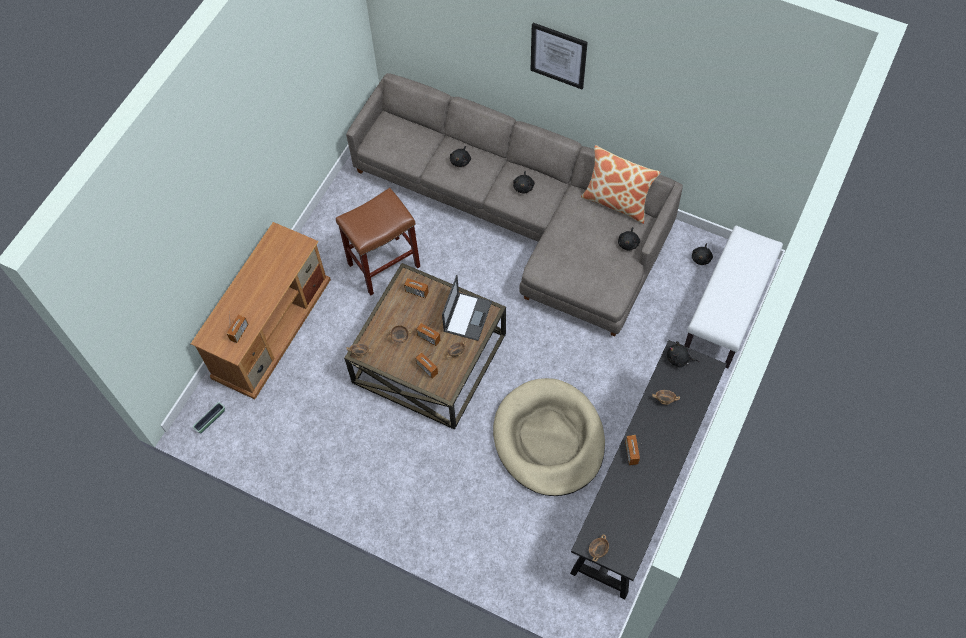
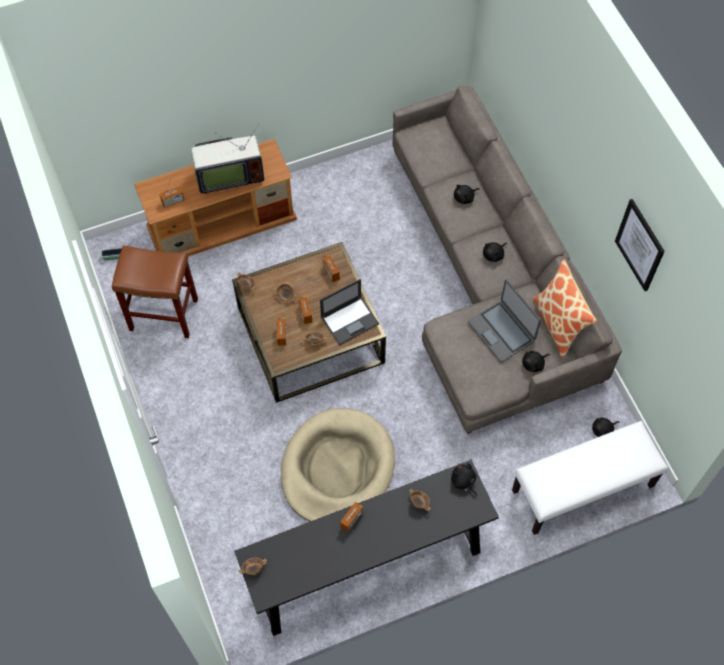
camera: 40 degrees right, 0 degrees up
(265, 278) = (228, 176): none -> television
(384, 264) = (346, 238): brown stool -> brown stool (165, 314)
(558, 55) = (577, 157): picture -> picture (640, 245)
(584, 237) = (501, 331): none -> laptop

